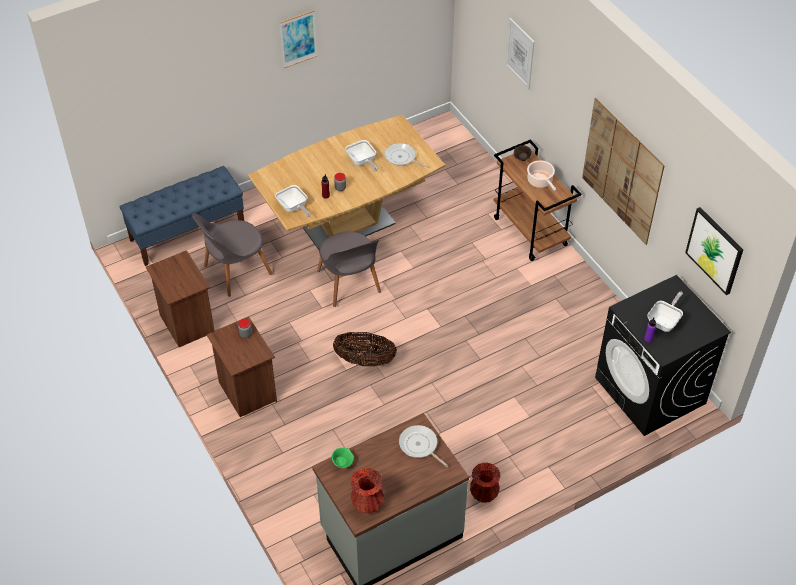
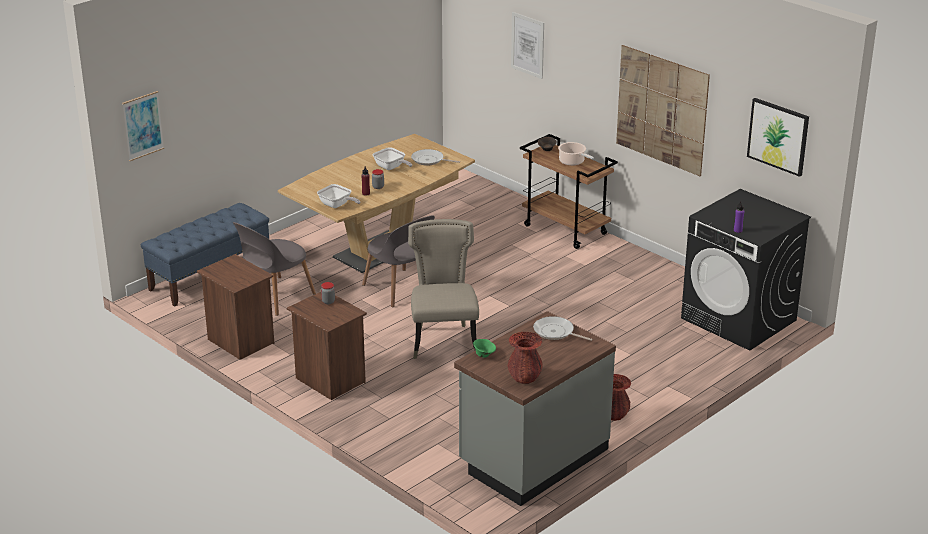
camera: 15 degrees left, 20 degrees down
(298, 39) = (307, 55): picture -> picture (143, 126)
(365, 360) = (443, 340): basket -> beige chair
(665, 321) = (746, 218): frying pan -> none

